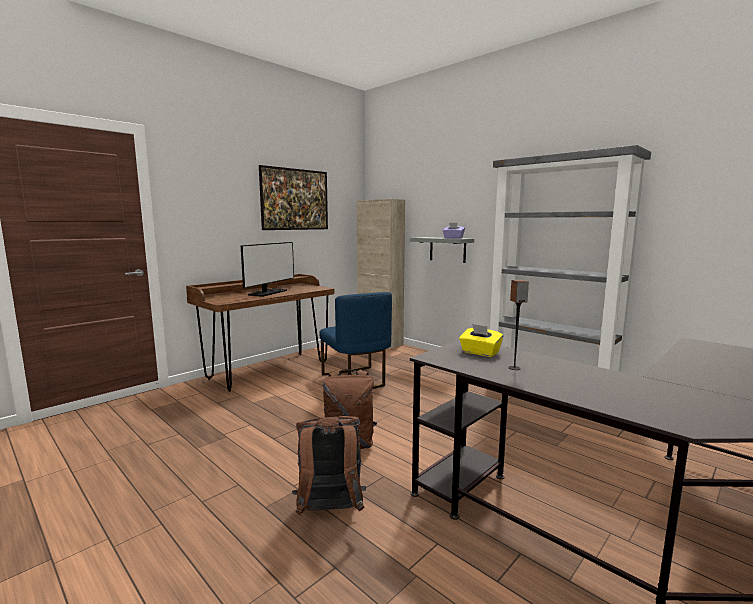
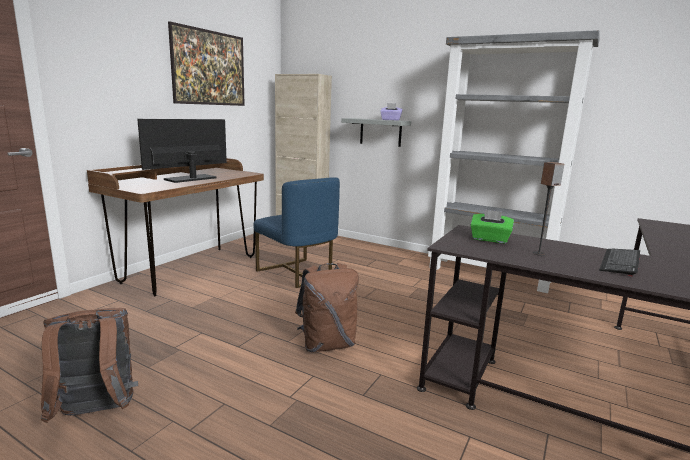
camera: 15 degrees left, 5 degrees up
(268, 293) = (190, 179): monitor -> monitor turned 150 degrees counterclockwise
(329, 511) = (344, 420): brown backpack -> brown backpack (96, 413)
(480, 353) = (489, 239): yellow tissue box -> green tissue box
(593, 381) = (620, 262): none -> keyboard

